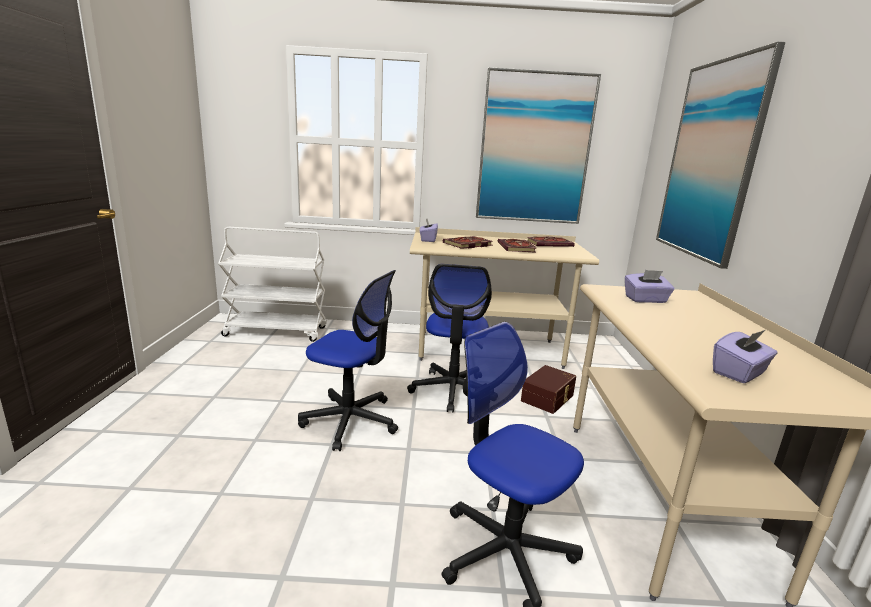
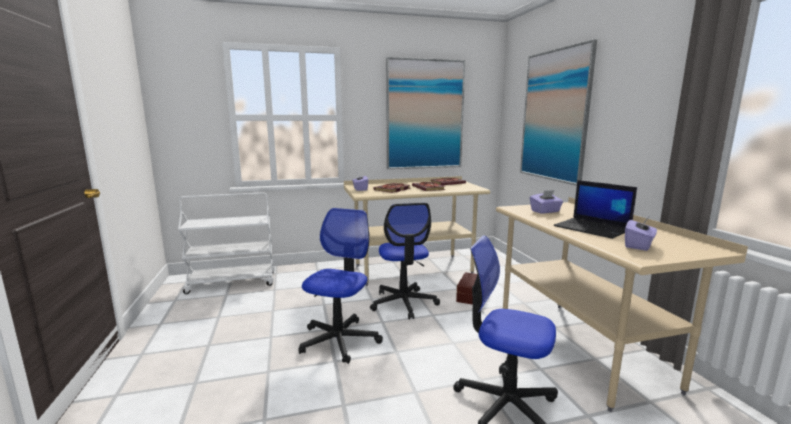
camera: 15 degrees left, 5 degrees down
(351, 421) = (339, 340): office chair -> office chair turned 75 degrees counterclockwise
(692, 335) = (593, 228): none -> laptop

